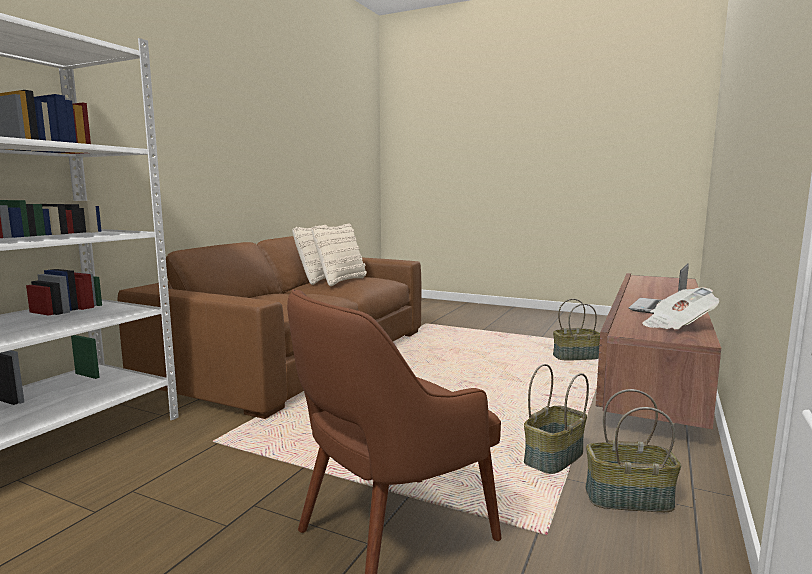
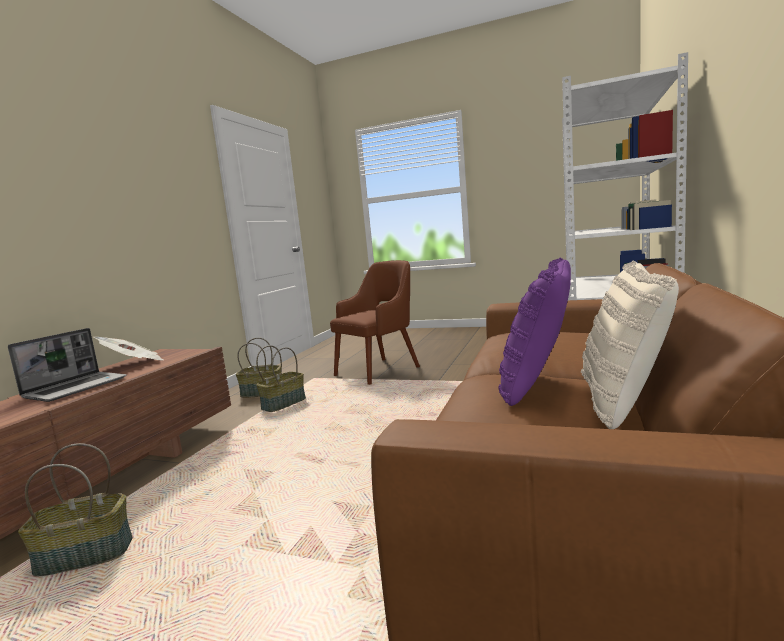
camera: 175 degrees right, 0 degrees up
(341, 281) = (539, 386): beige pillow -> purple pillow

